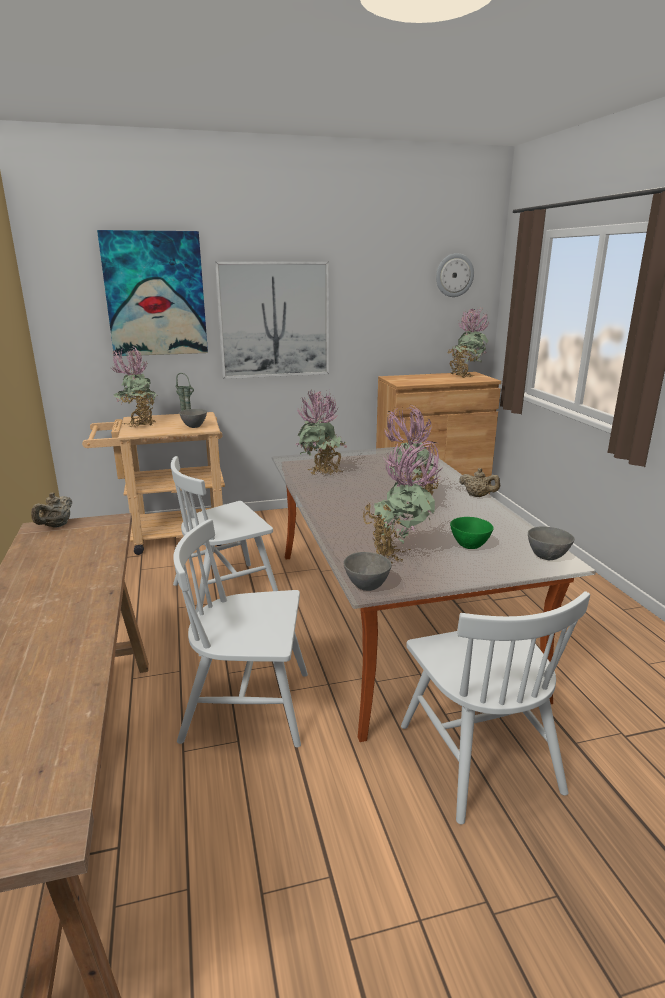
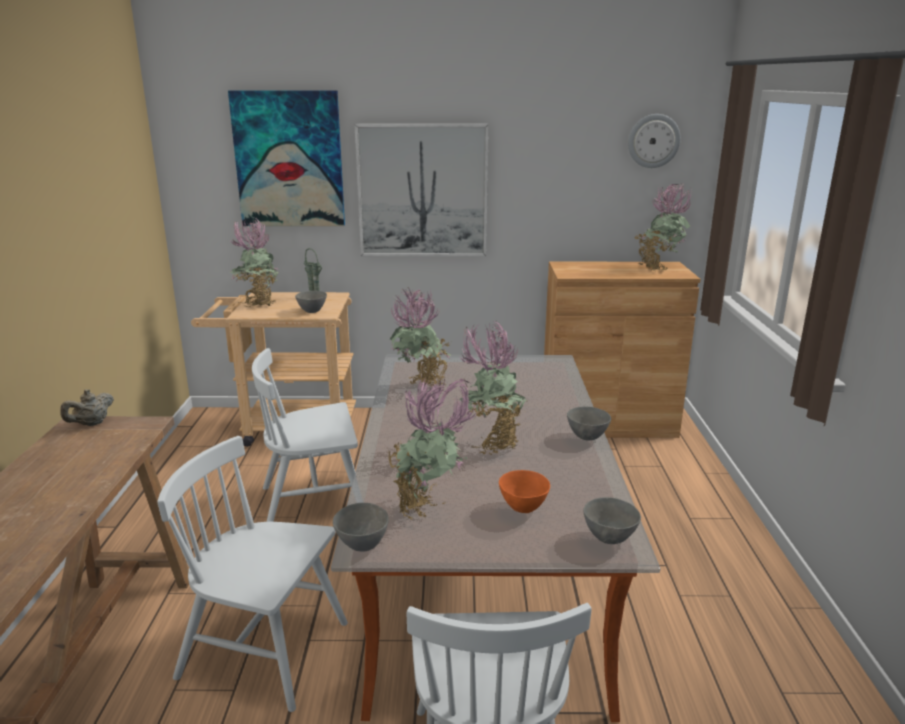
camera: 15 degrees right, 0 degrees up
(470, 546) = (524, 508): green bowl -> orange bowl
(478, 496) = (587, 437): beige teapot -> grey bowl

